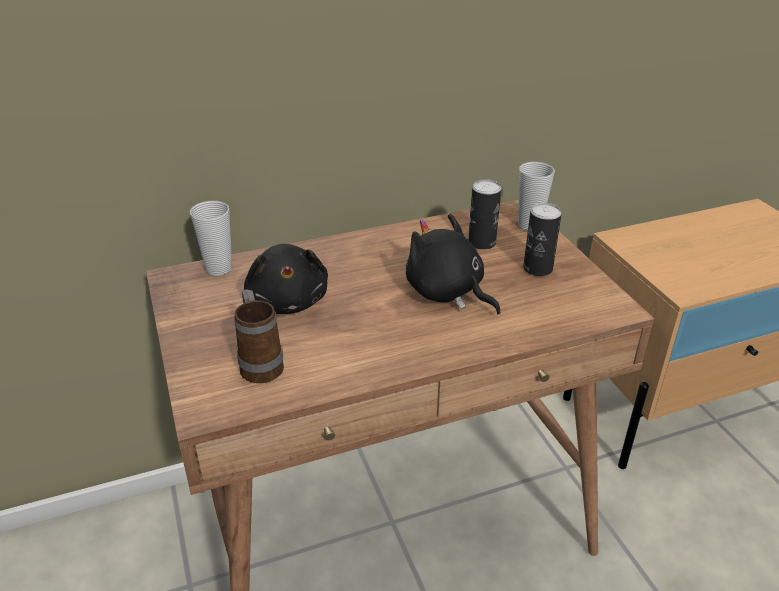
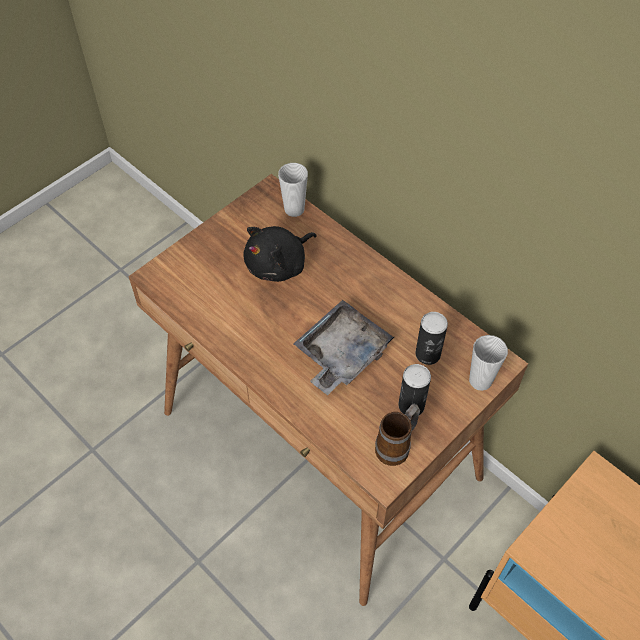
camera: 65 degrees right, 20 degrees up
(260, 363) = (208, 281): mug -> mug (397, 446)
(447, 292) = (341, 354): black plush toy -> grey tray

